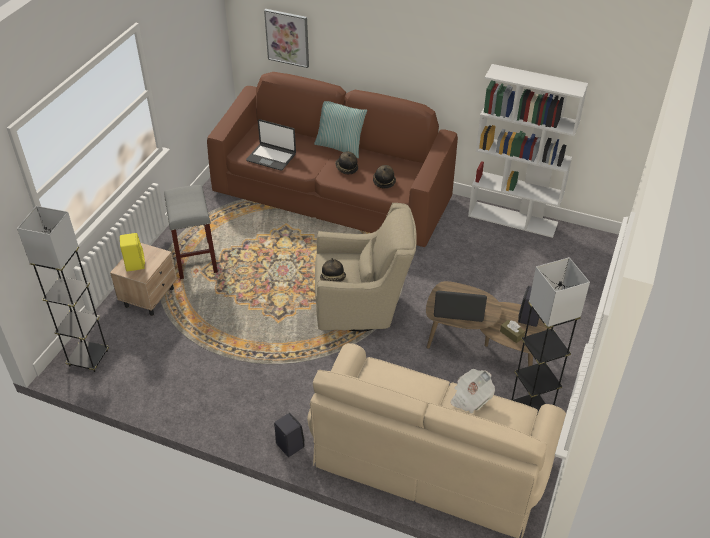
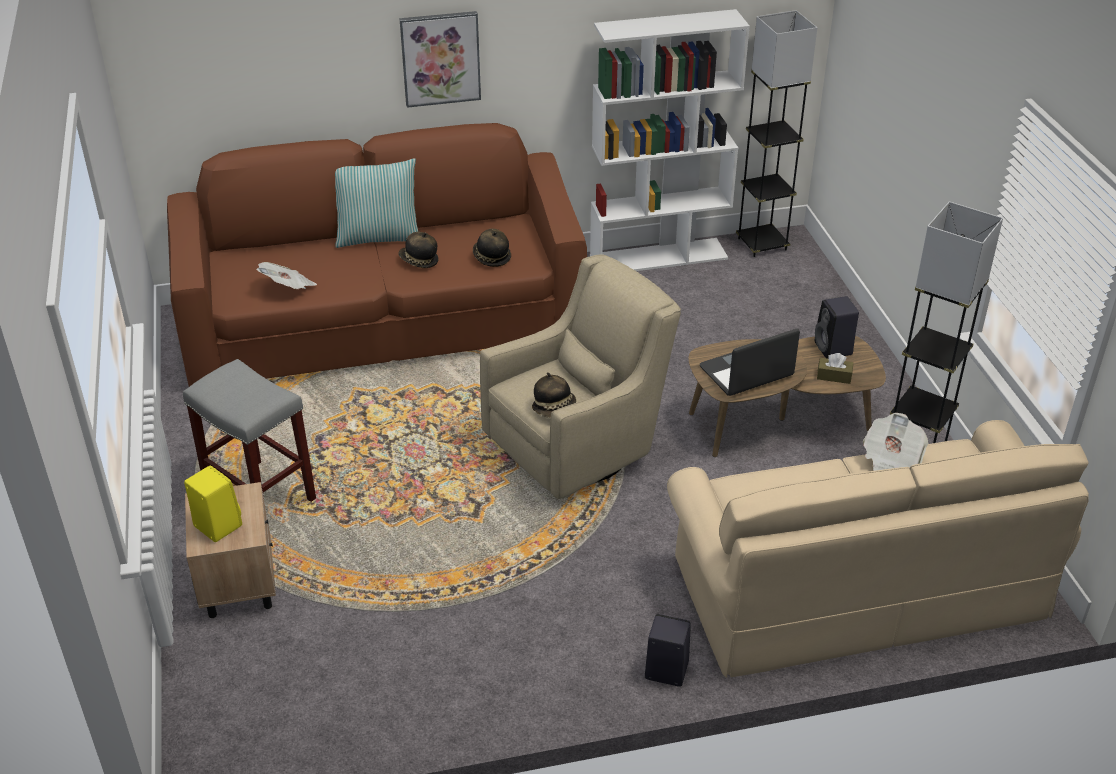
camera: 35 degrees left, 5 degrees down
(88, 358) = (226, 722): grey floor lamp -> grey floor lamp (762, 244)
(271, 157) = (288, 288): laptop -> newspaper
(287, 37) = (236, 85): picture -> picture (440, 58)

